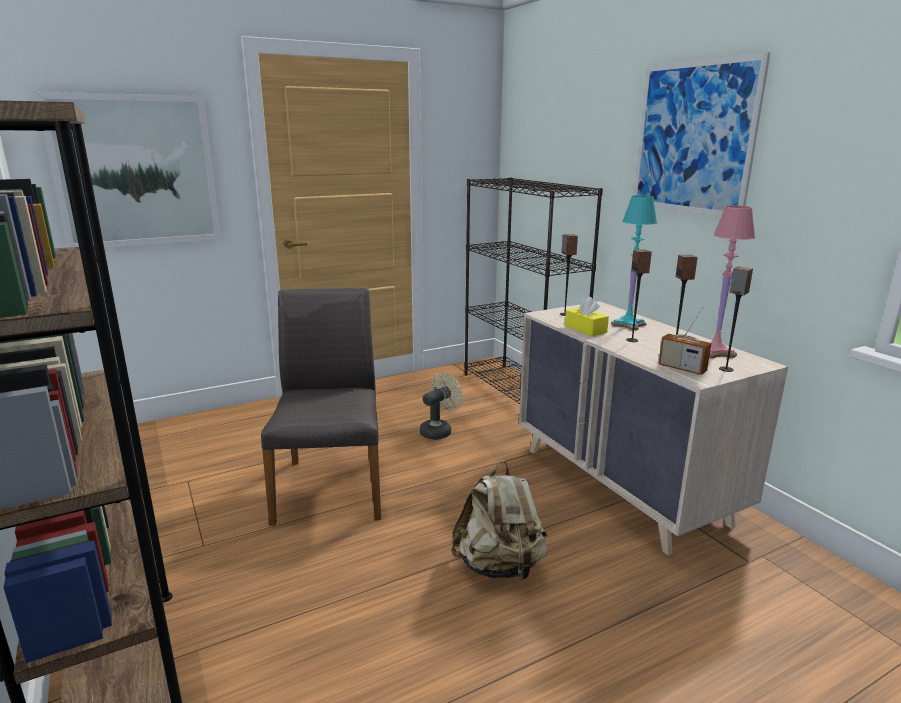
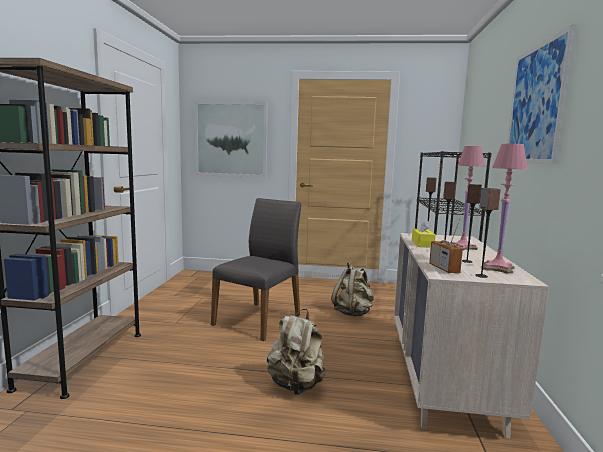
camera: 35 degrees right, 10 degrees down
(439, 431) = (353, 313): beige fan -> beige backpack
(628, 324) = (462, 247): turquoise table lamp -> pink table lamp

